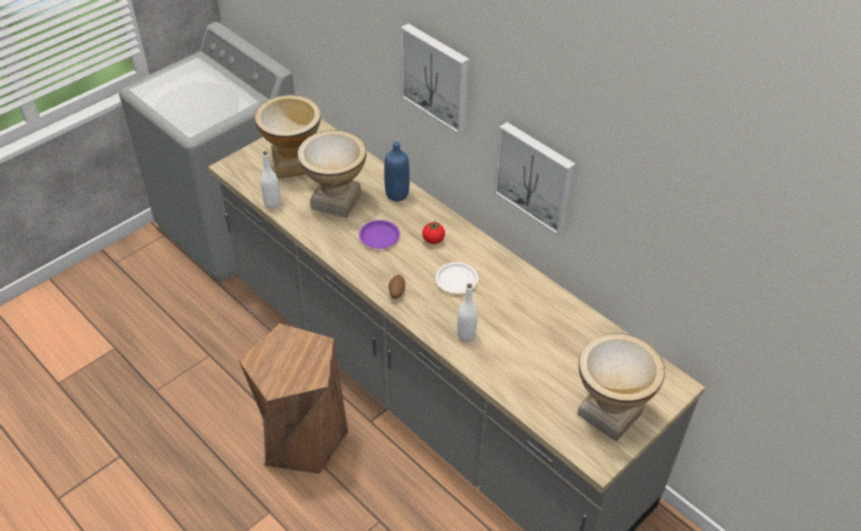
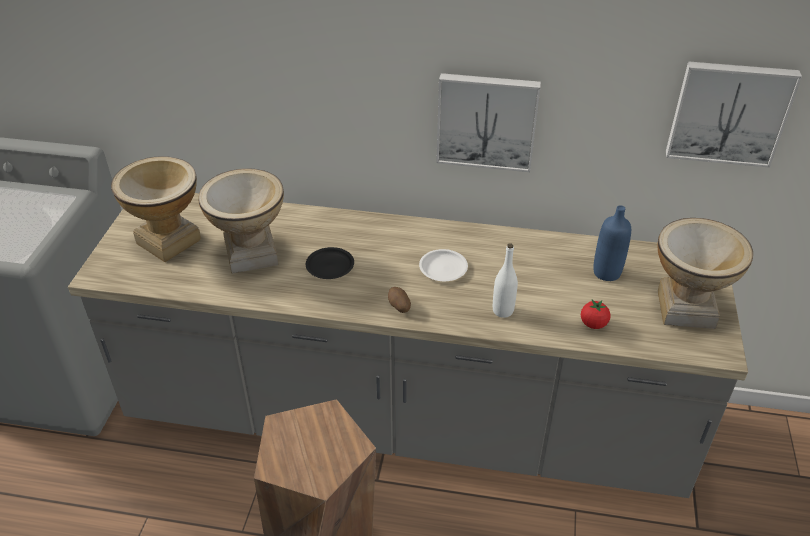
camera: 35 degrees left, 5 degrees down
(272, 203) = (183, 288): white bottle -> none
(380, 237) = (330, 266): purple plate -> black plate
(397, 194) = (308, 221): blue bottle -> blue bottle (606, 272)
(433, 240) = (385, 245): tomato -> tomato (593, 324)
(437, 77) = (332, 61): picture -> picture (729, 112)

